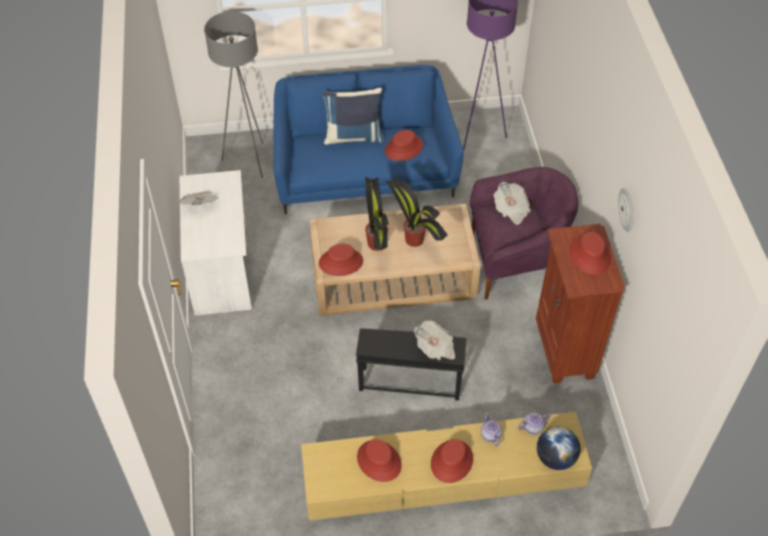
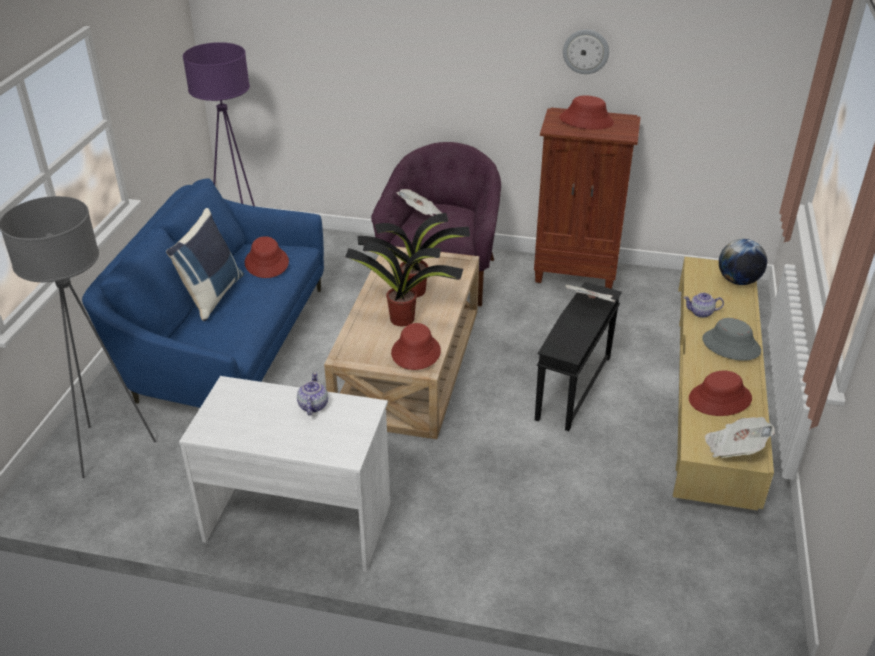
camera: 70 degrees left, 15 degrees down
(201, 205) = (260, 427): newspaper -> newspaper (734, 448)
(451, 461) = (731, 345): red hat -> grey hat
(532, 427) = (697, 285): teapot -> teapot (313, 406)

